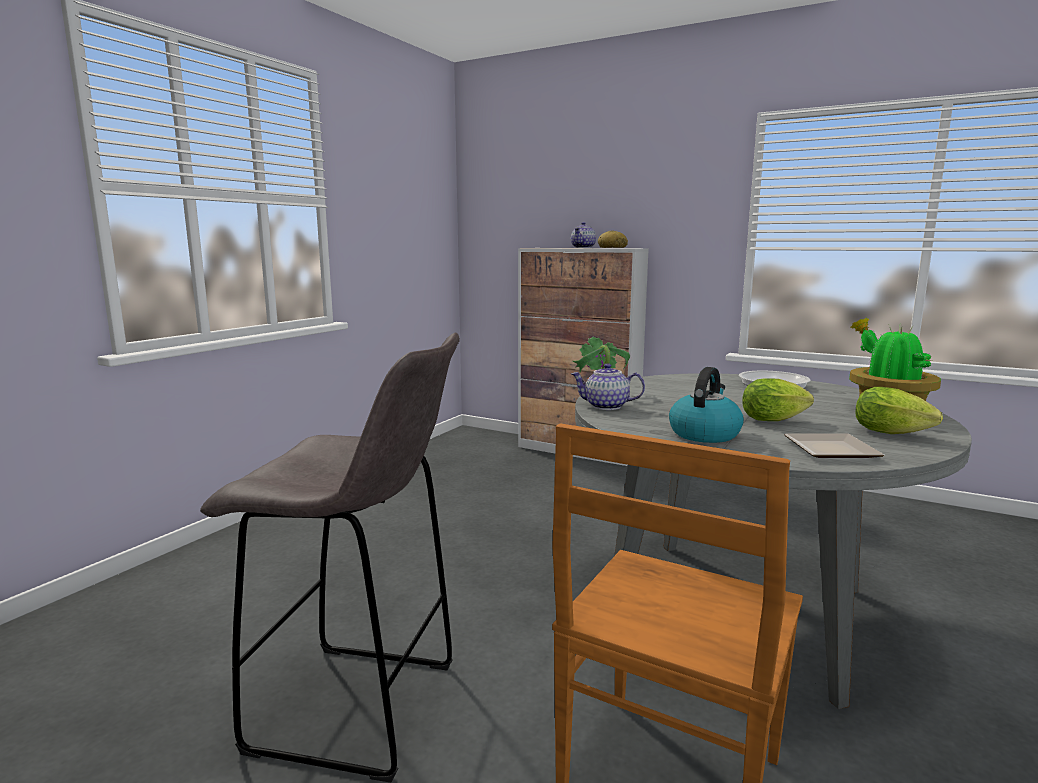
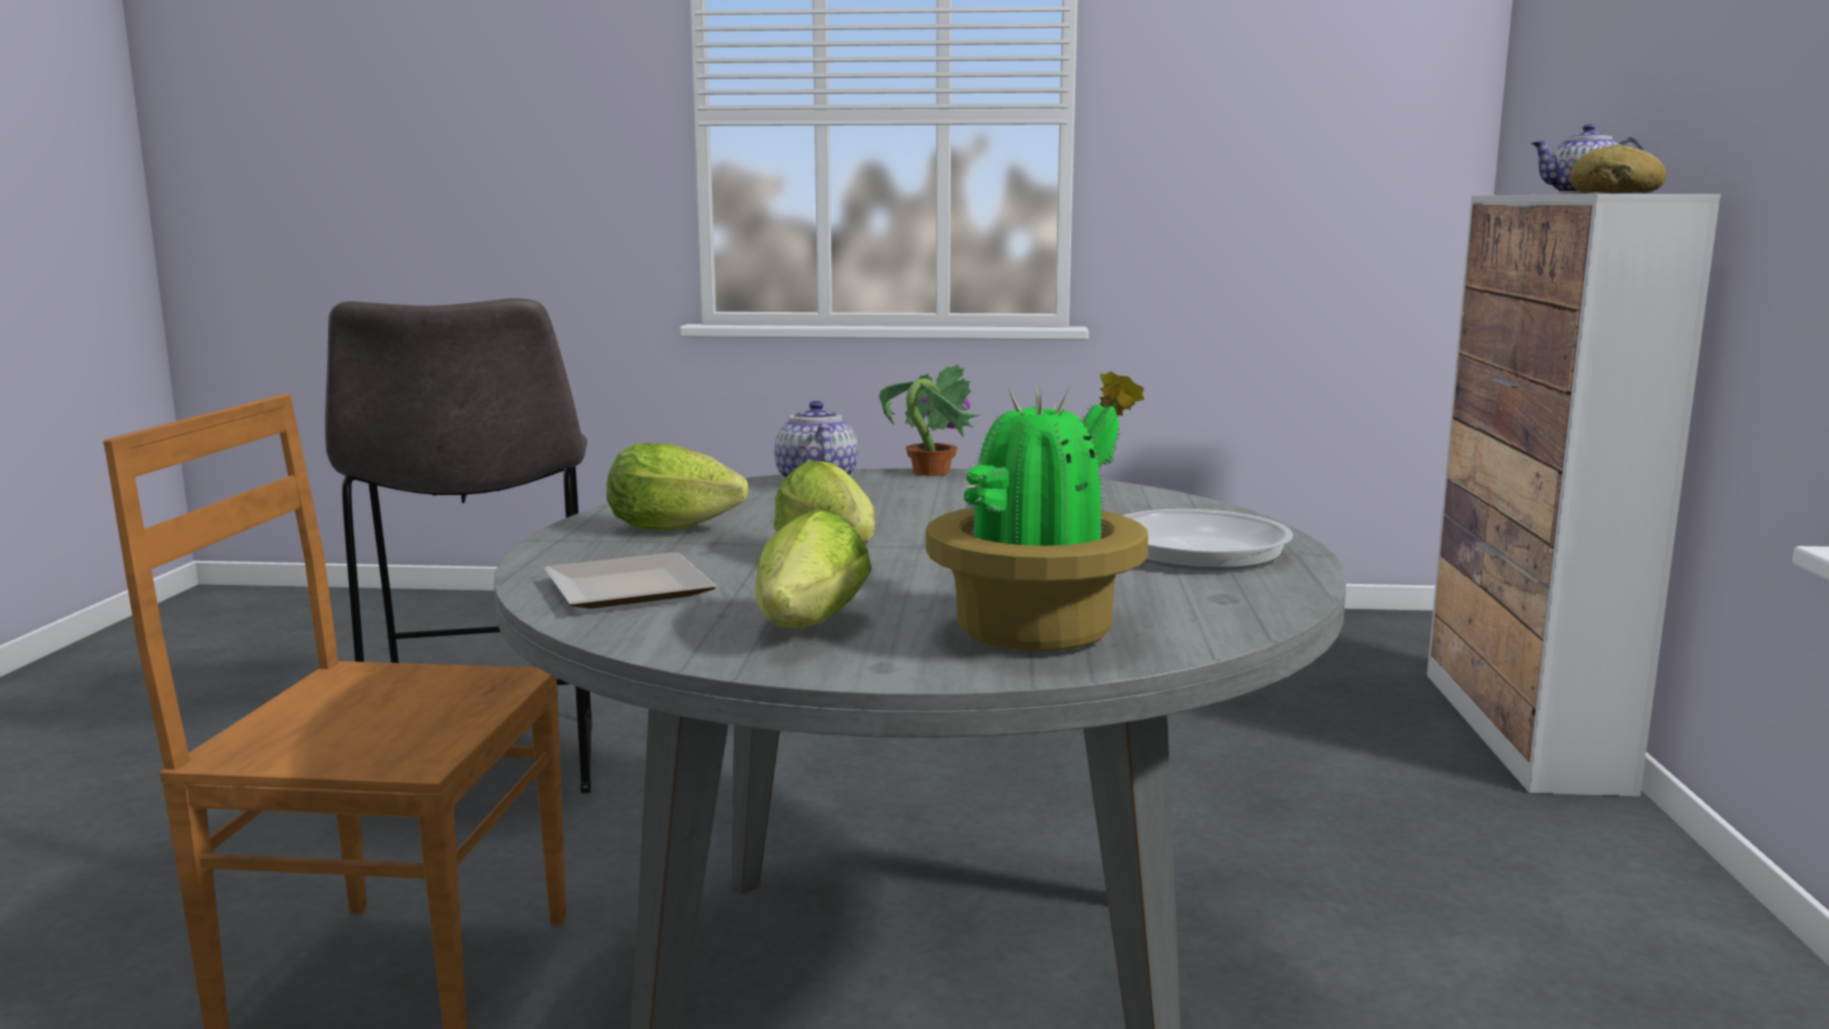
camera: 65 degrees right, 0 degrees up
(704, 434) = (680, 529): kettle -> lettuce

